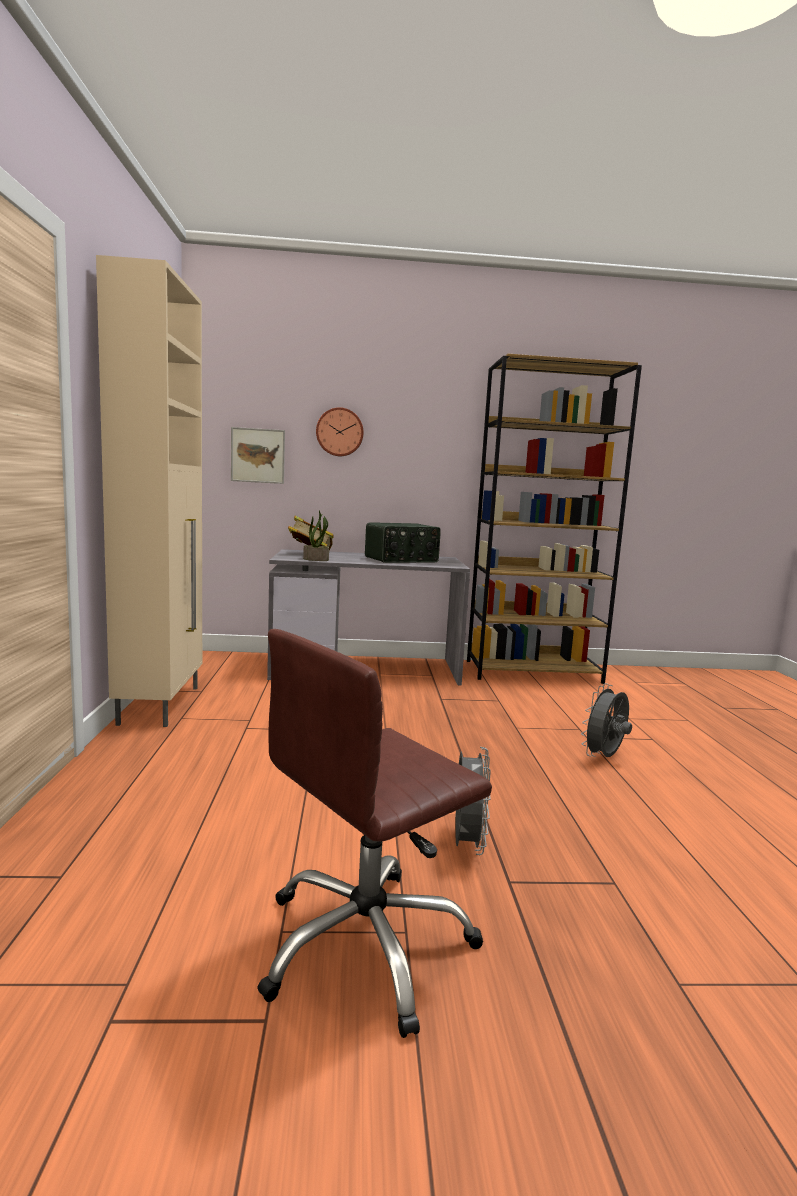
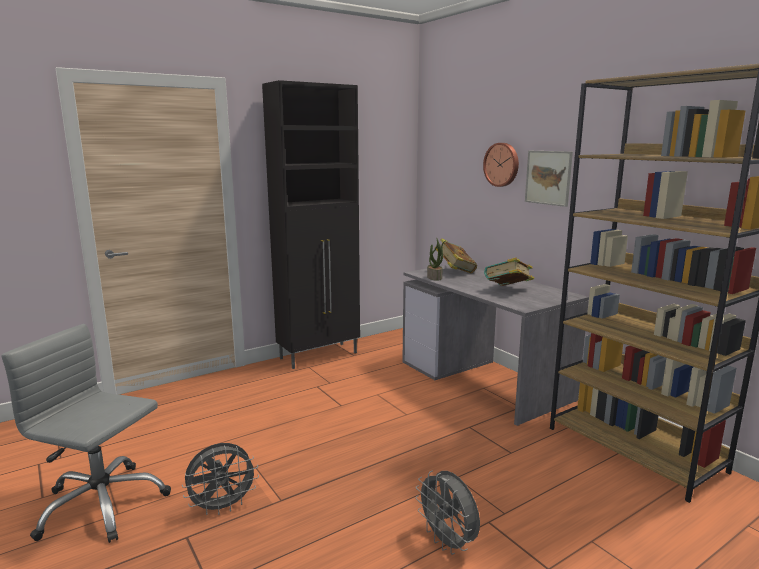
camera: 60 degrees right, 5 degrees up
(161, 704) = (320, 355): beige cabinet -> black cabinet
(258, 455) = (452, 185): picture -> picture (548, 177)
(366, 945) = (101, 505): brown office chair -> grey office chair
(401, 560) = (508, 290): radio -> book
(604, 757) = (448, 542): grey fan -> grey fan turned 135 degrees counterclockwise

